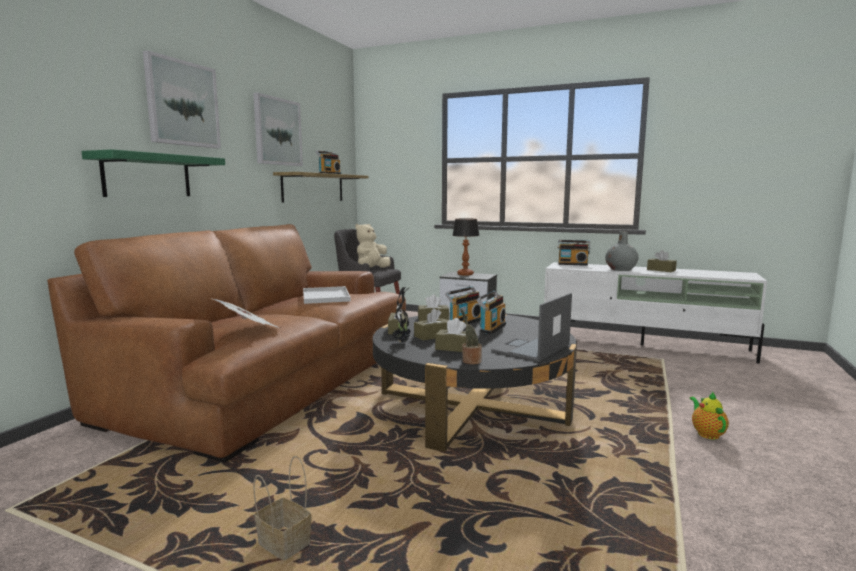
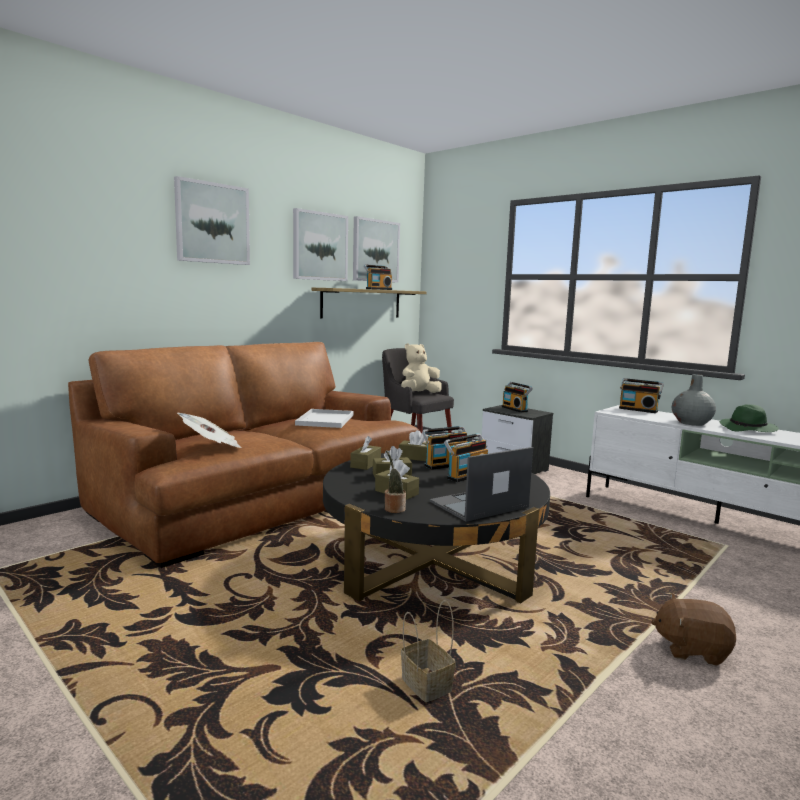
camera: 20 degrees right, 0 degrees up
(147, 176) = (171, 292): green shelf -> none
(282, 544) = (144, 652): basket -> basket (424, 685)
(321, 137) = (375, 251): none -> picture
(402, 342) = (352, 478): potted plant -> none
(465, 274) = (515, 409): table lamp -> radio
(661, 270) = (748, 429): brown tissue box -> green hat
(706, 433) = (691, 649): teapot -> brown plush toy

